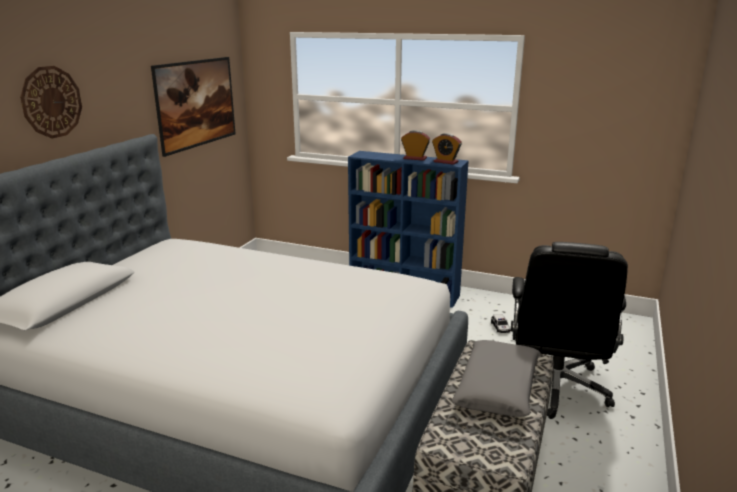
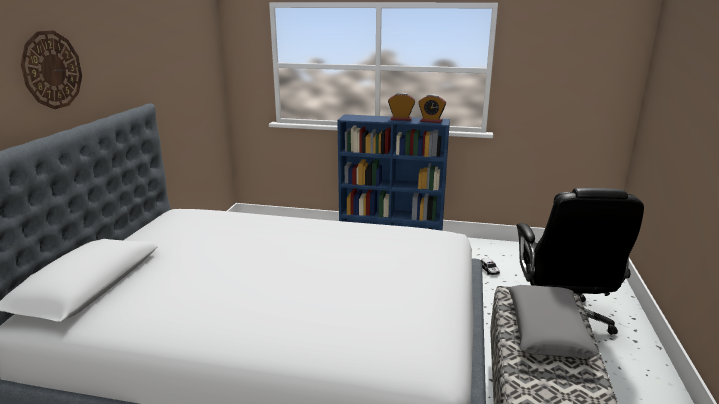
camera: 10 degrees left, 0 degrees up
(198, 124) = (186, 93): picture -> none

